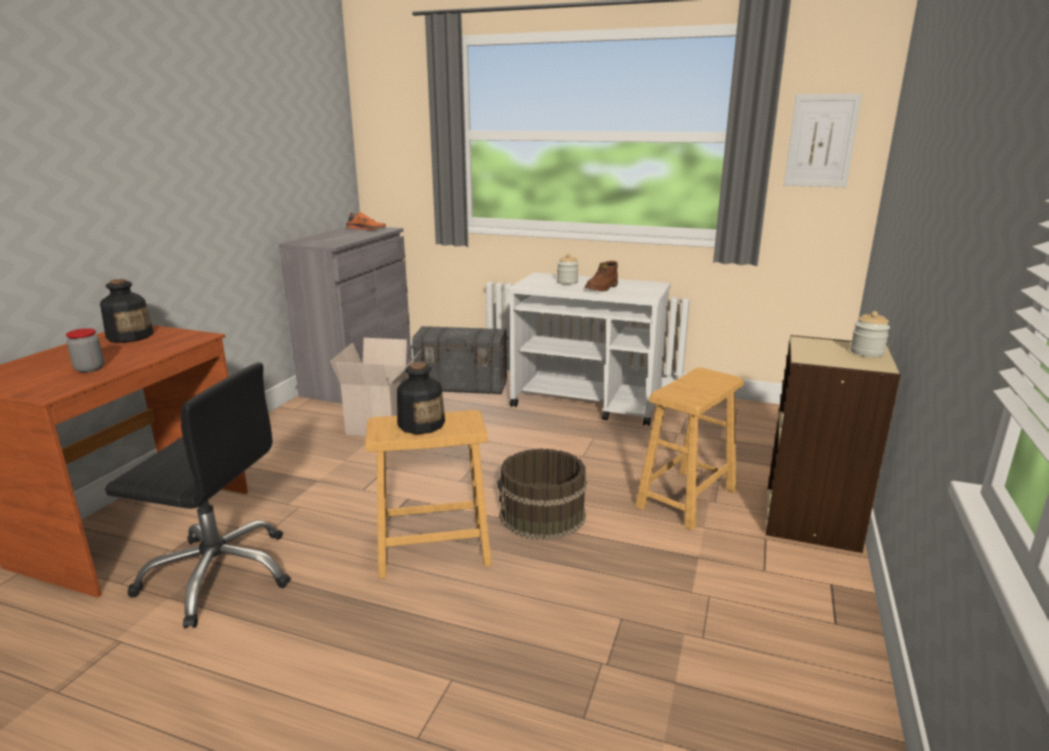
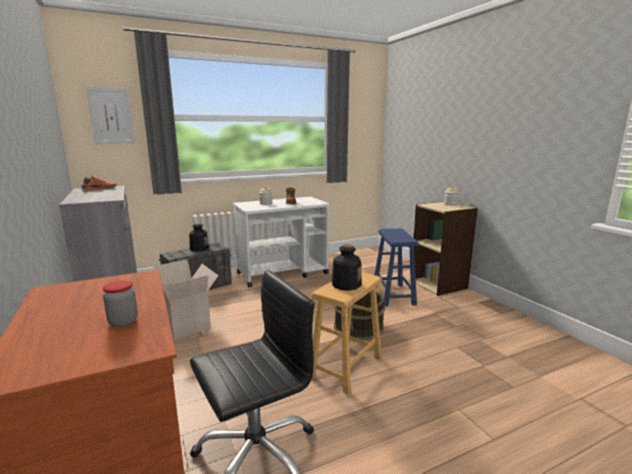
camera: 45 degrees left, 5 degrees down
(130, 336) = (72, 294): bottle -> bottle (199, 248)
(686, 498) = (393, 295): brown stool -> blue stool
(821, 141) = (361, 121): picture -> picture (111, 116)

